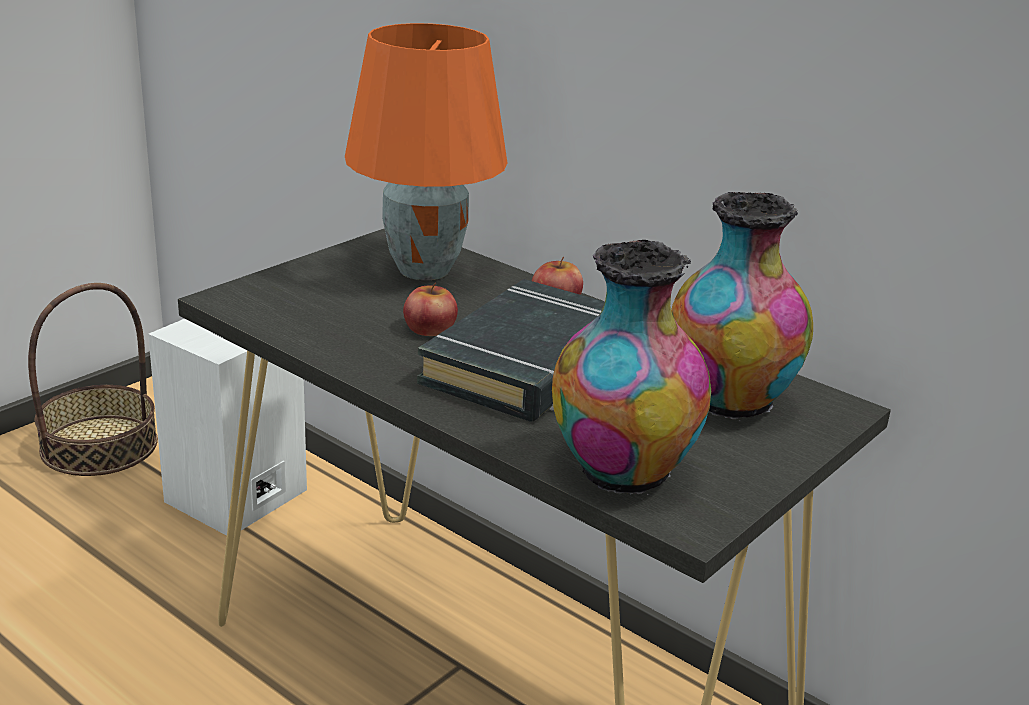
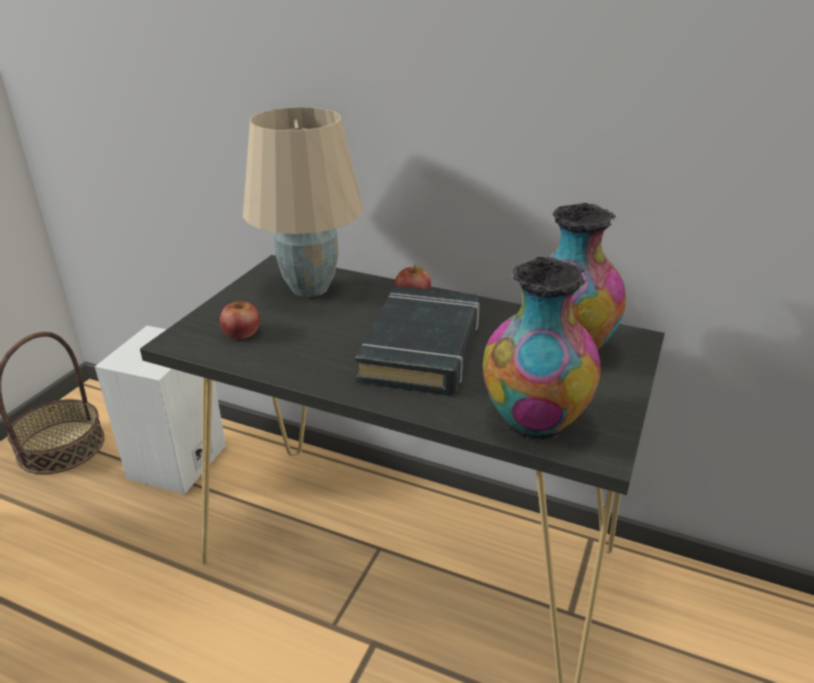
camera: 15 degrees left, 5 degrees up
(424, 269) = (310, 288): orange table lamp -> beige table lamp
(430, 328) = (339, 334): apple -> apple (241, 332)

